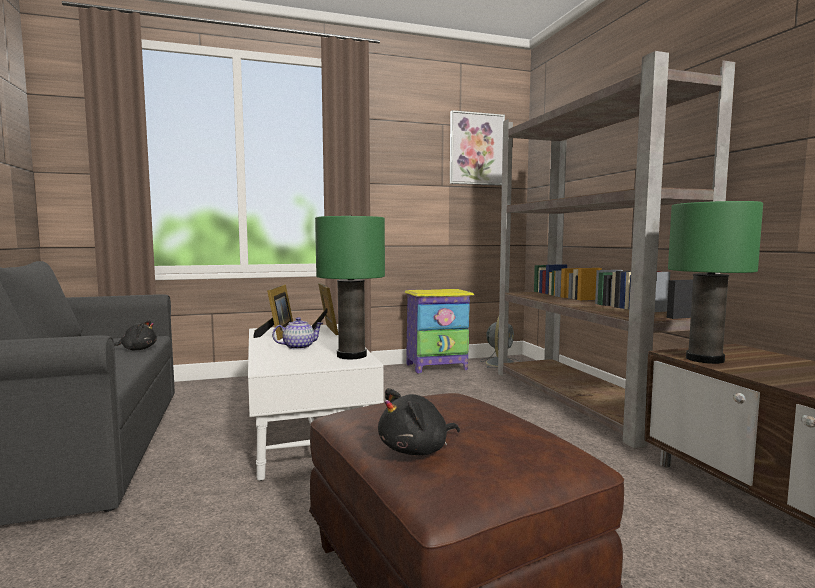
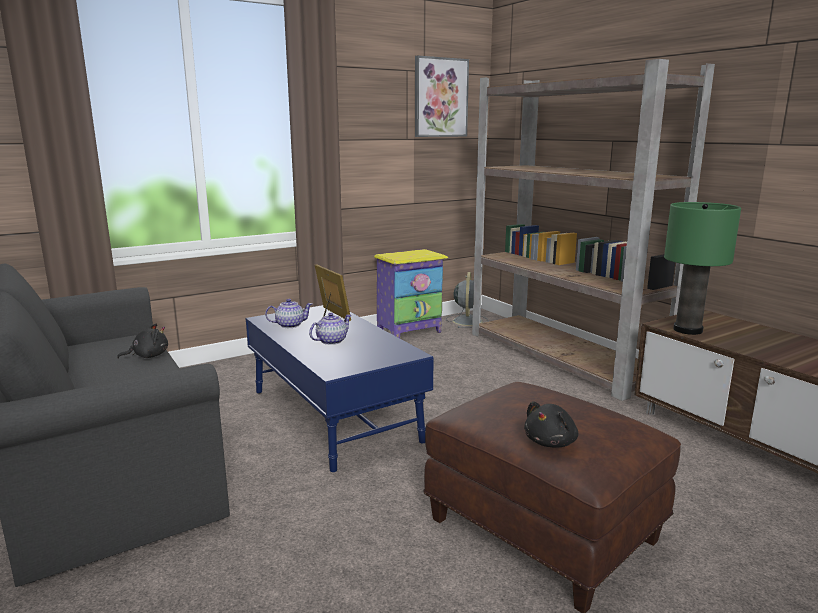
camera: 15 degrees left, 10 degrees up
(278, 334) = (289, 325): picture frame -> teapot
(306, 429) = (333, 415): white coffee table -> blue coffee table
(352, 356) = (395, 348): green table lamp -> none

